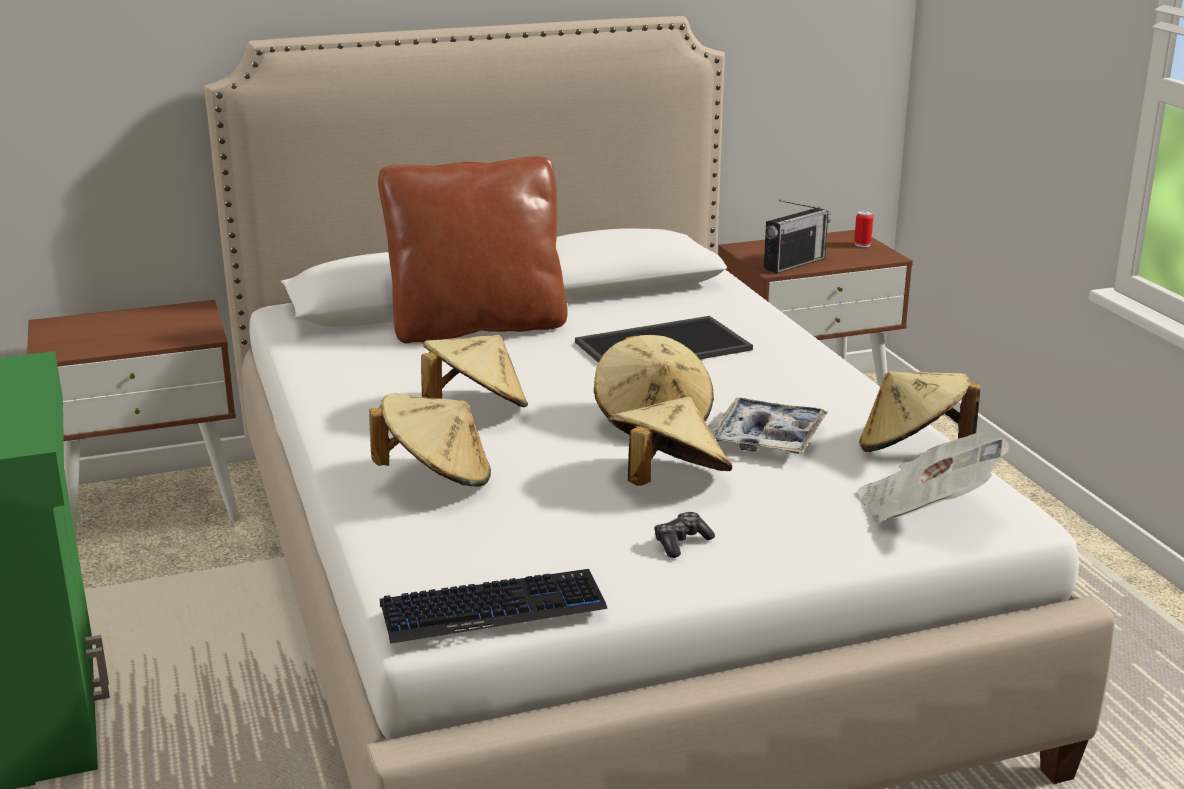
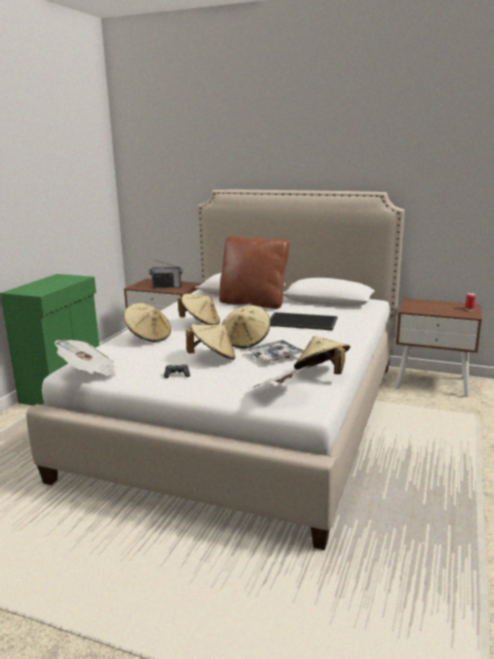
camera: 40 degrees right, 5 degrees down
(493, 609) = (89, 372): keyboard -> newspaper
(794, 264) = (422, 309): radio -> radio (167, 287)

